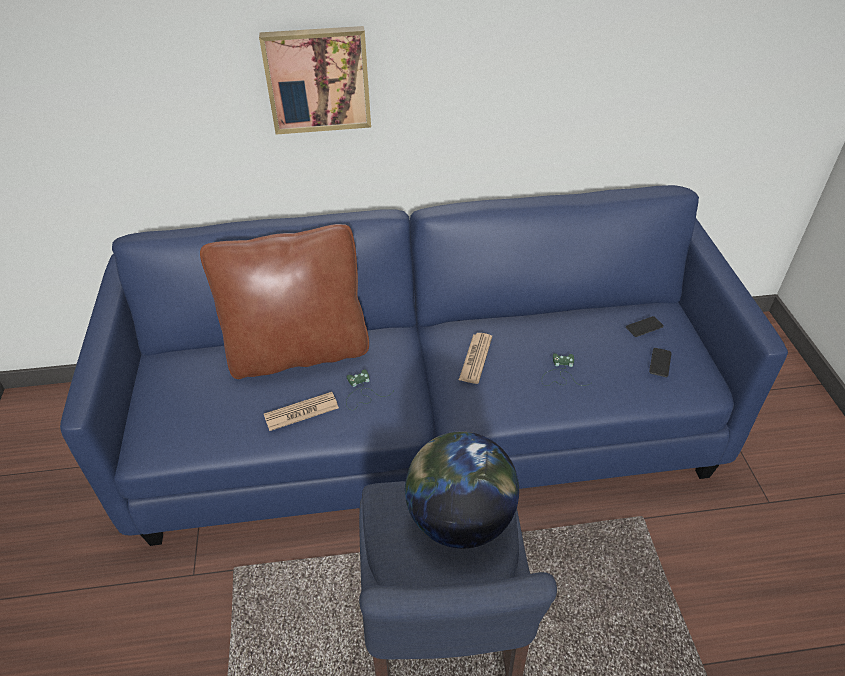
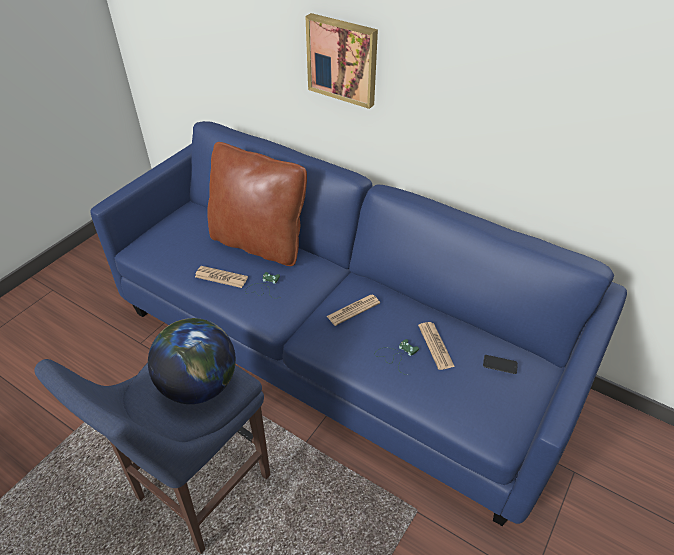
camera: 40 degrees right, 0 degrees up
(581, 344) = (435, 346): none -> newspaper
(660, 363) = (479, 396): phone -> none

